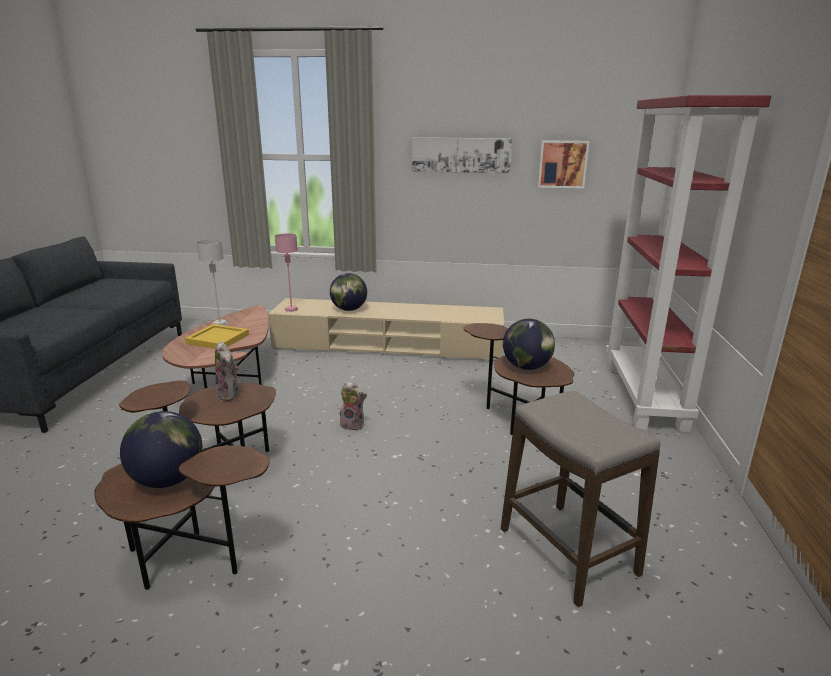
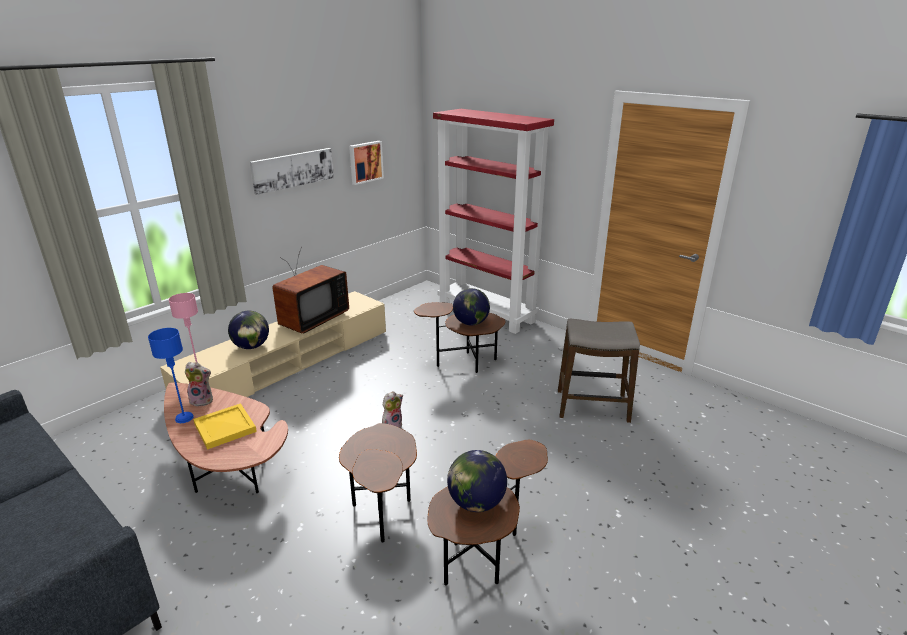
camera: 55 degrees left, 5 degrees up
(220, 324) = (184, 418): grey table lamp -> blue table lamp
(230, 395) = (369, 446): plush toy -> plush toy (203, 400)
(422, 311) = (310, 319): none -> television

